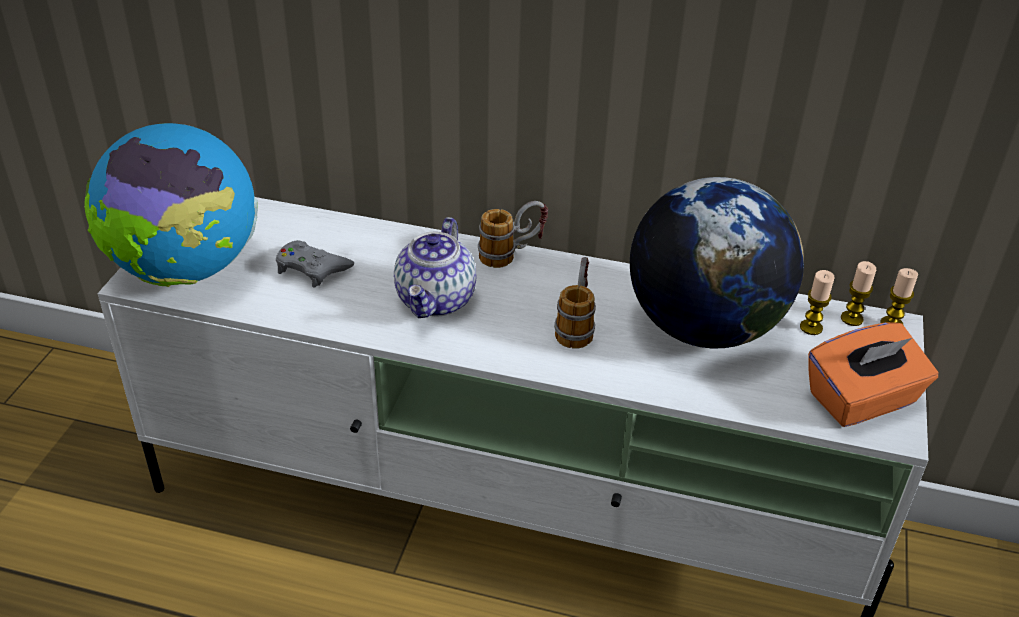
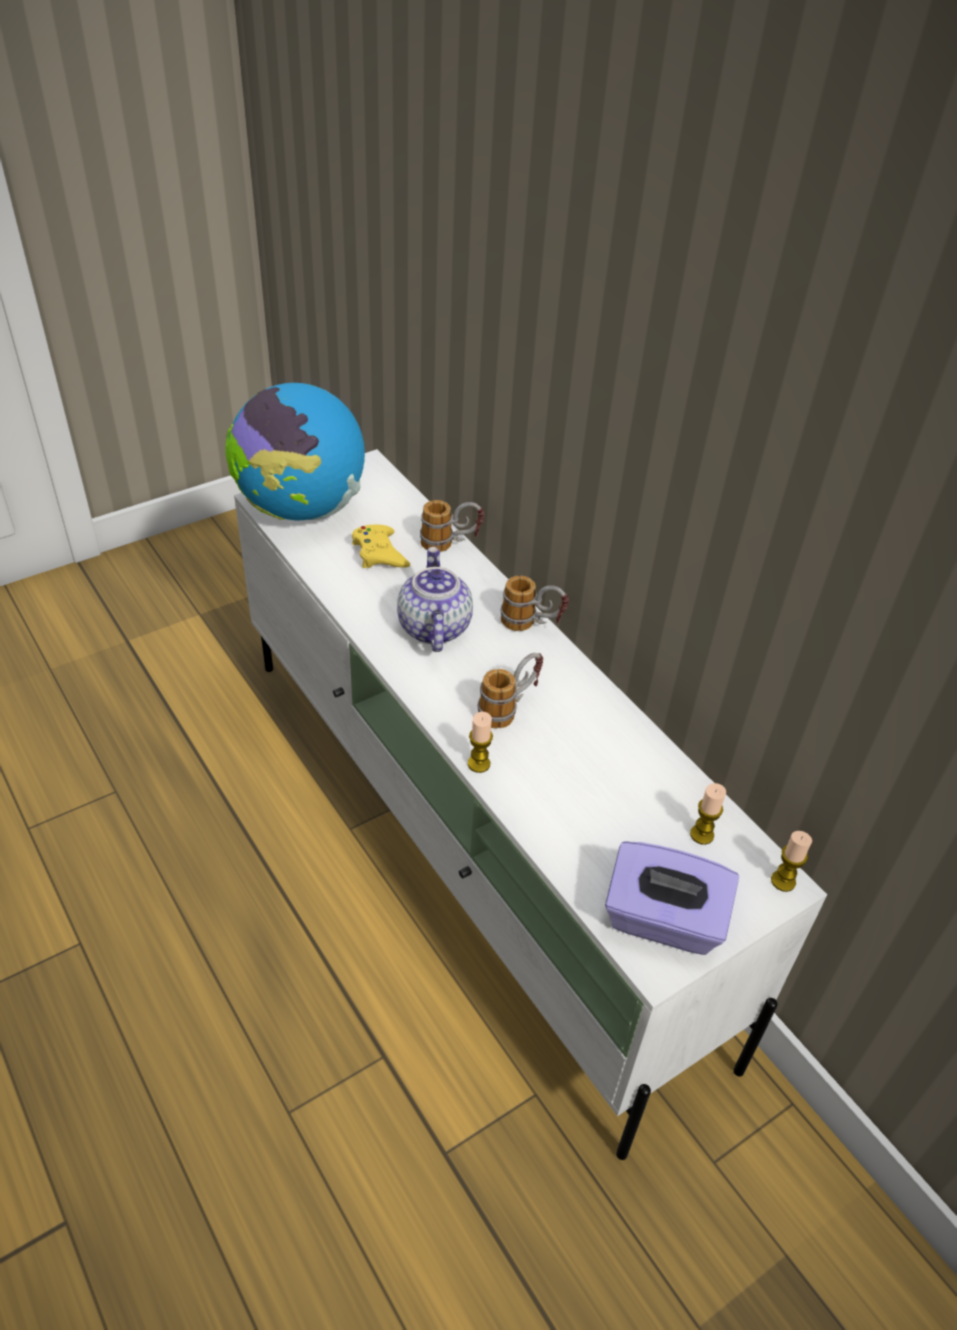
camera: 40 degrees right, 5 degrees up
(312, 268) = (379, 553): grey game controller -> yellow game controller
(365, 229) = (451, 544): none -> mug
(436, 300) = (433, 627): teapot -> teapot turned 120 degrees clockwise
(703, 327) = (607, 774): globe -> none
(851, 318) = (751, 852): candle -> candle (479, 764)
(862, 400) = (662, 921): orange tissue box -> purple tissue box

